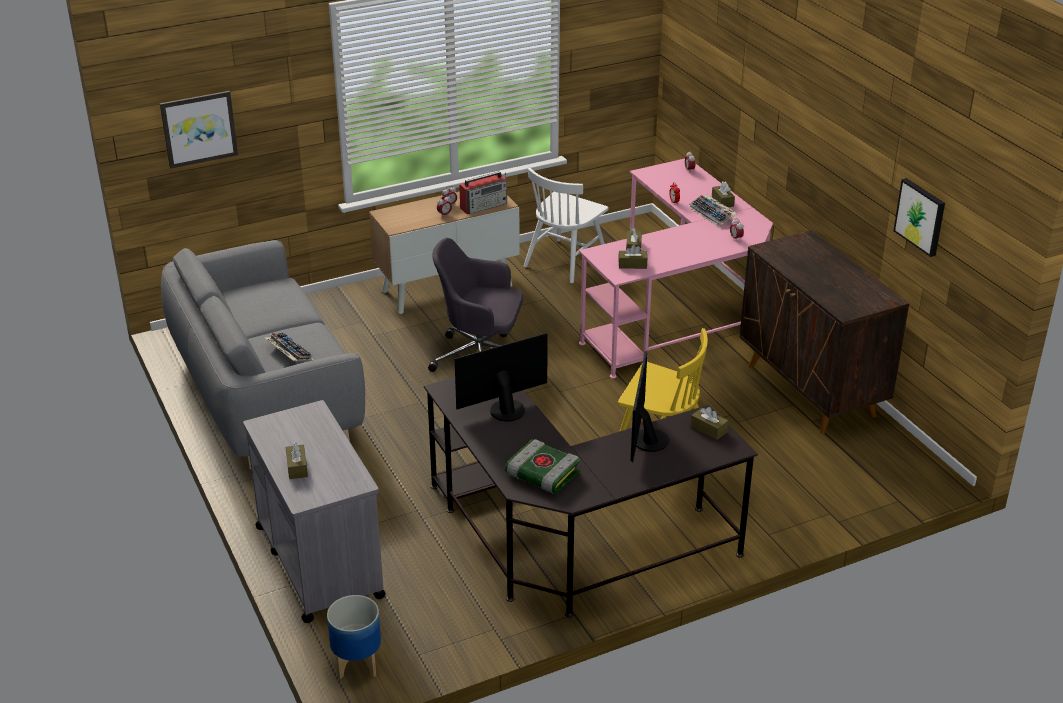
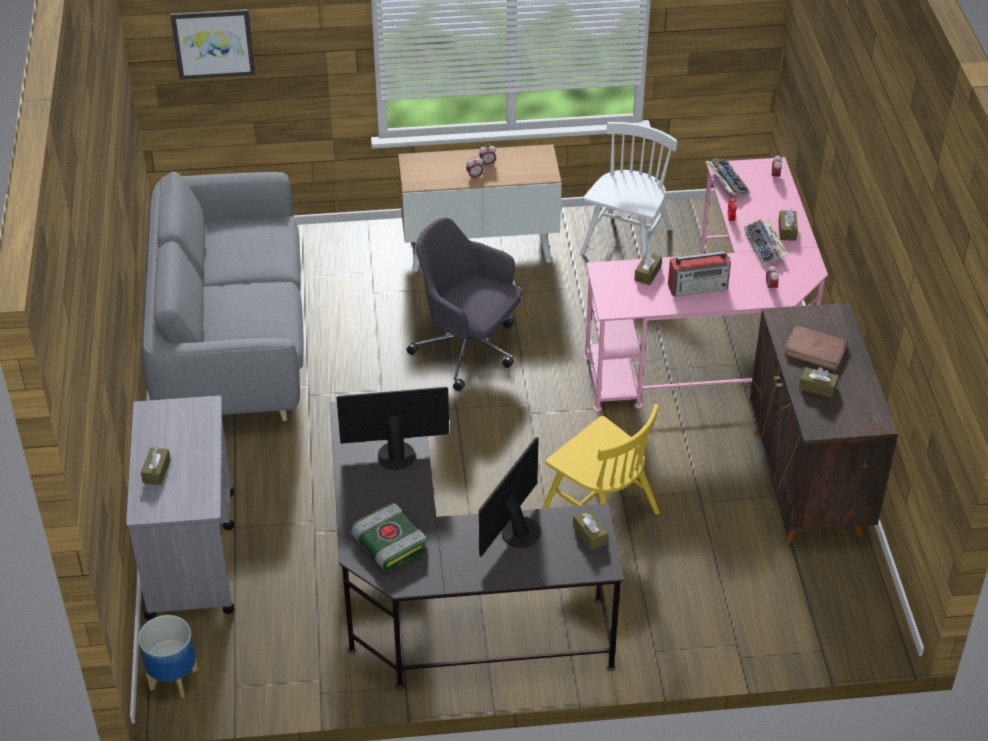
camera: 20 degrees right, 10 degrees up
(288, 352) = (238, 316): keyboard -> keyboard (726, 182)
(484, 205) = (524, 173): radio -> radio (698, 286)
(565, 261) = (626, 242): white chair -> white chair turned 150 degrees clockwise
(632, 265) = (633, 296): brown tissue box -> brown tissue box (817, 387)
(808, 264) = (815, 350): none -> brown book
(921, 216) = (920, 345): picture -> none

